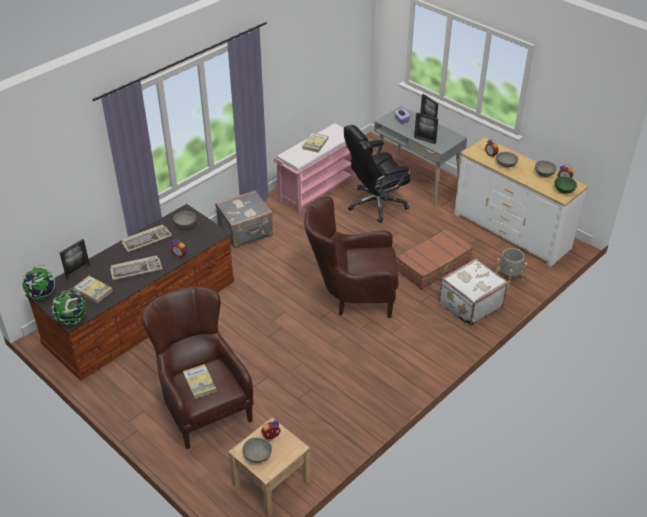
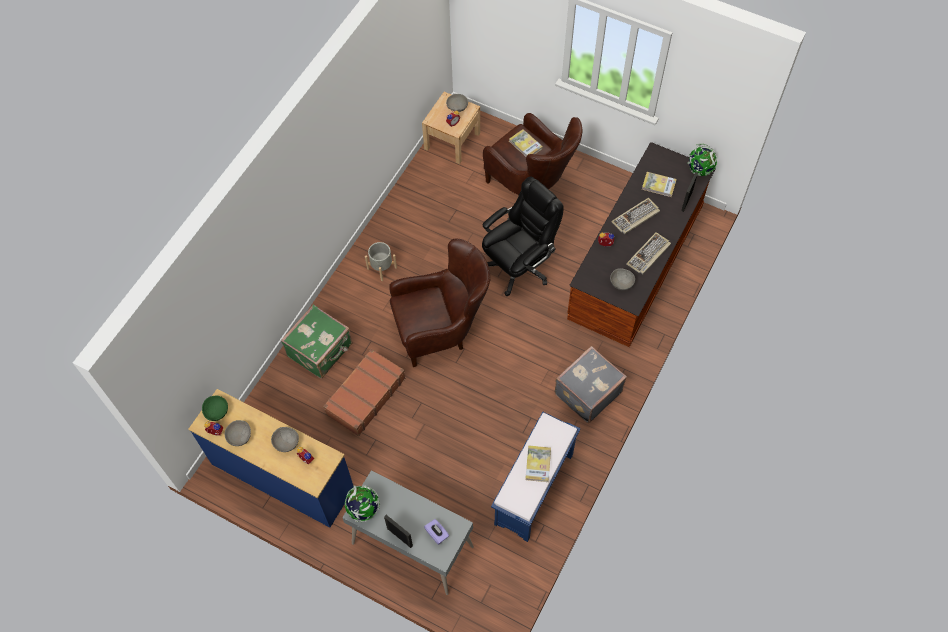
camera: 165 degrees right, 20 degrees up
(72, 320) = (655, 153): globe -> globe (363, 509)
(316, 189) = (534, 490): pink bench -> blue bench
(375, 204) = (453, 482): black office chair -> black office chair (519, 265)
(424, 140) = (396, 494): picture frame -> none
(469, 304) = (321, 350): white suitcase -> green suitcase
(509, 278) = (282, 399): grey planter -> grey planter (381, 268)
(511, 231) = (282, 476): white dresser -> blue dresser

